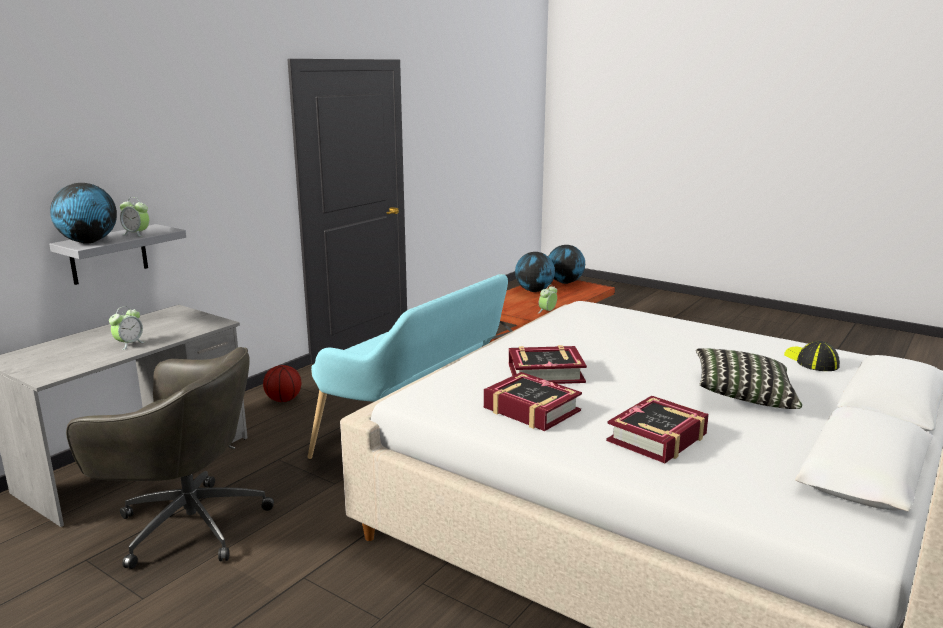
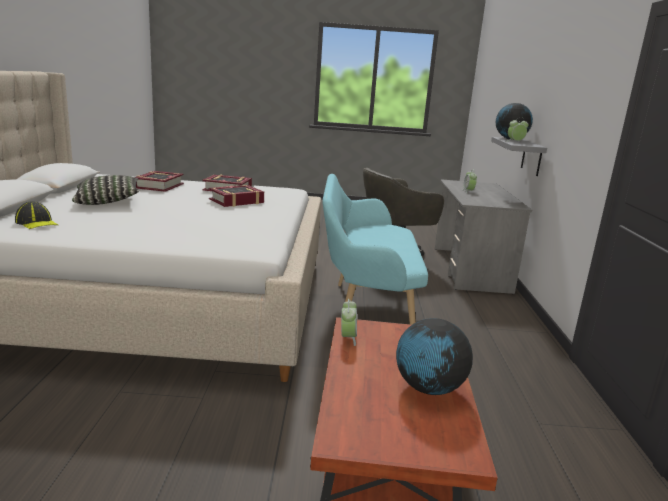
camera: 145 degrees right, 0 degrees up
(283, 400) = (498, 317): basketball -> none
(565, 282) = (420, 442): globe -> none

